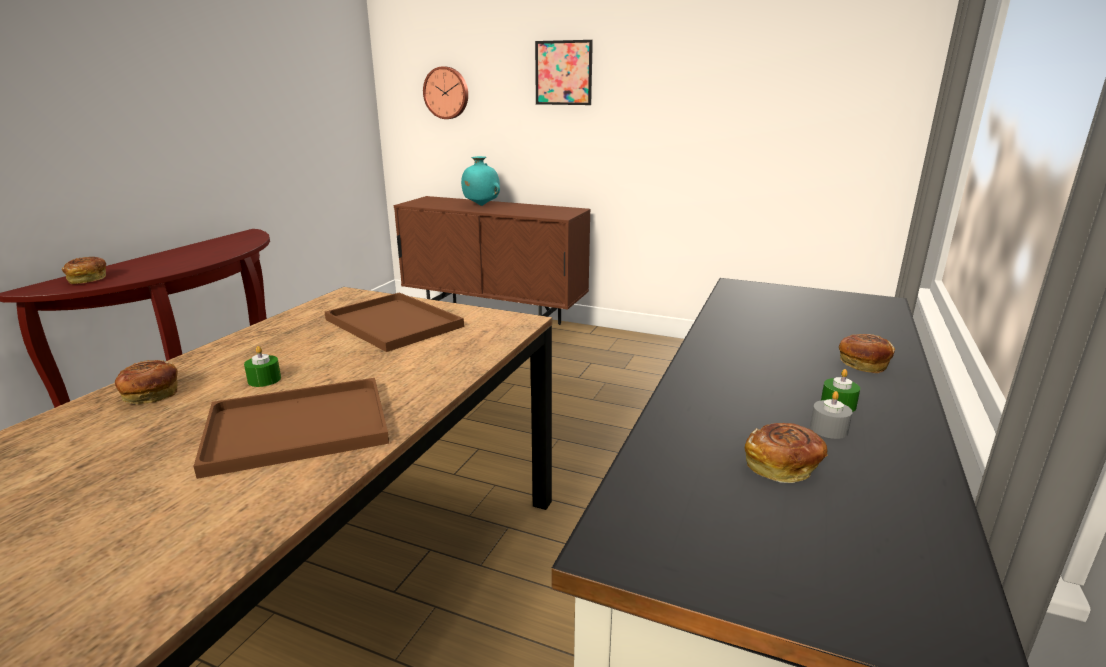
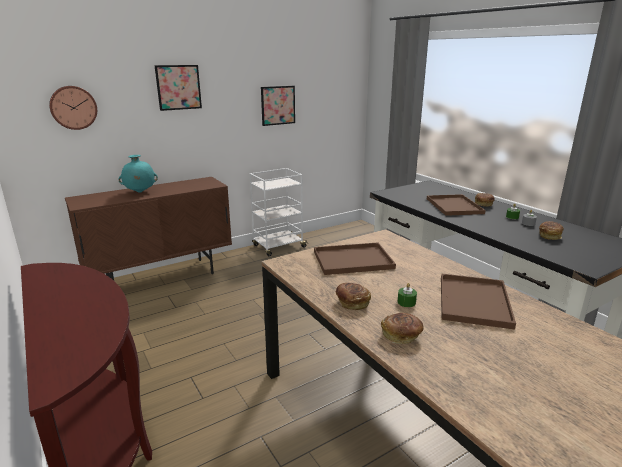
camera: 55 degrees left, 0 degrees up
(88, 279) = (71, 352): bread -> bread (352, 303)
(671, 348) = (278, 246): none -> white cart
(721, 111) = (278, 105): none -> picture
(784, 340) = (453, 205): none -> brown tray

